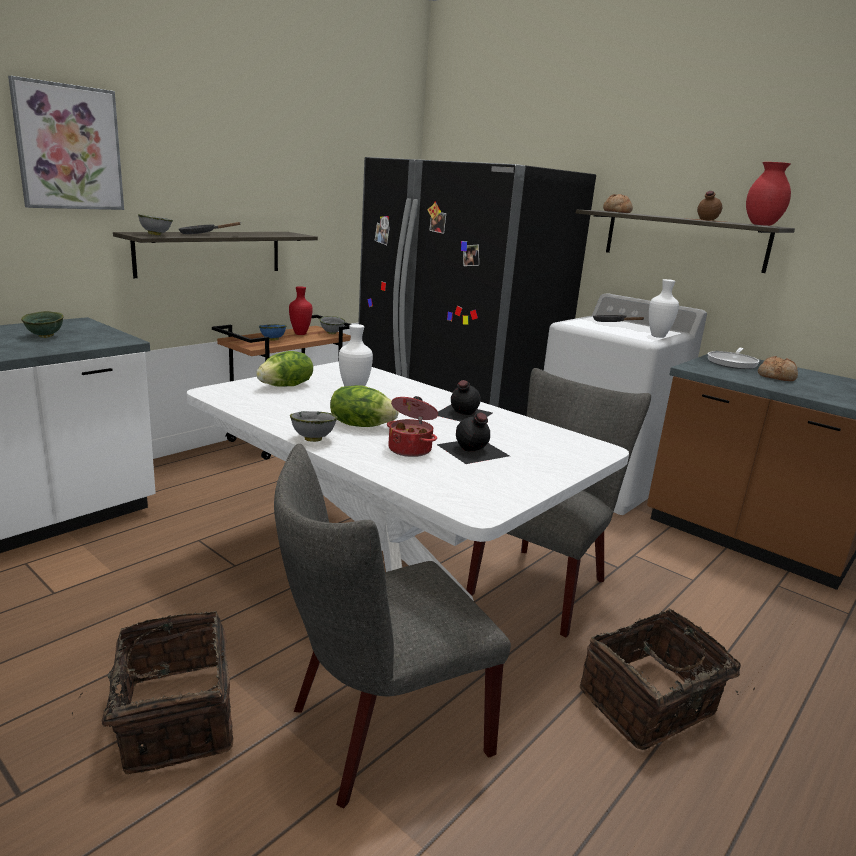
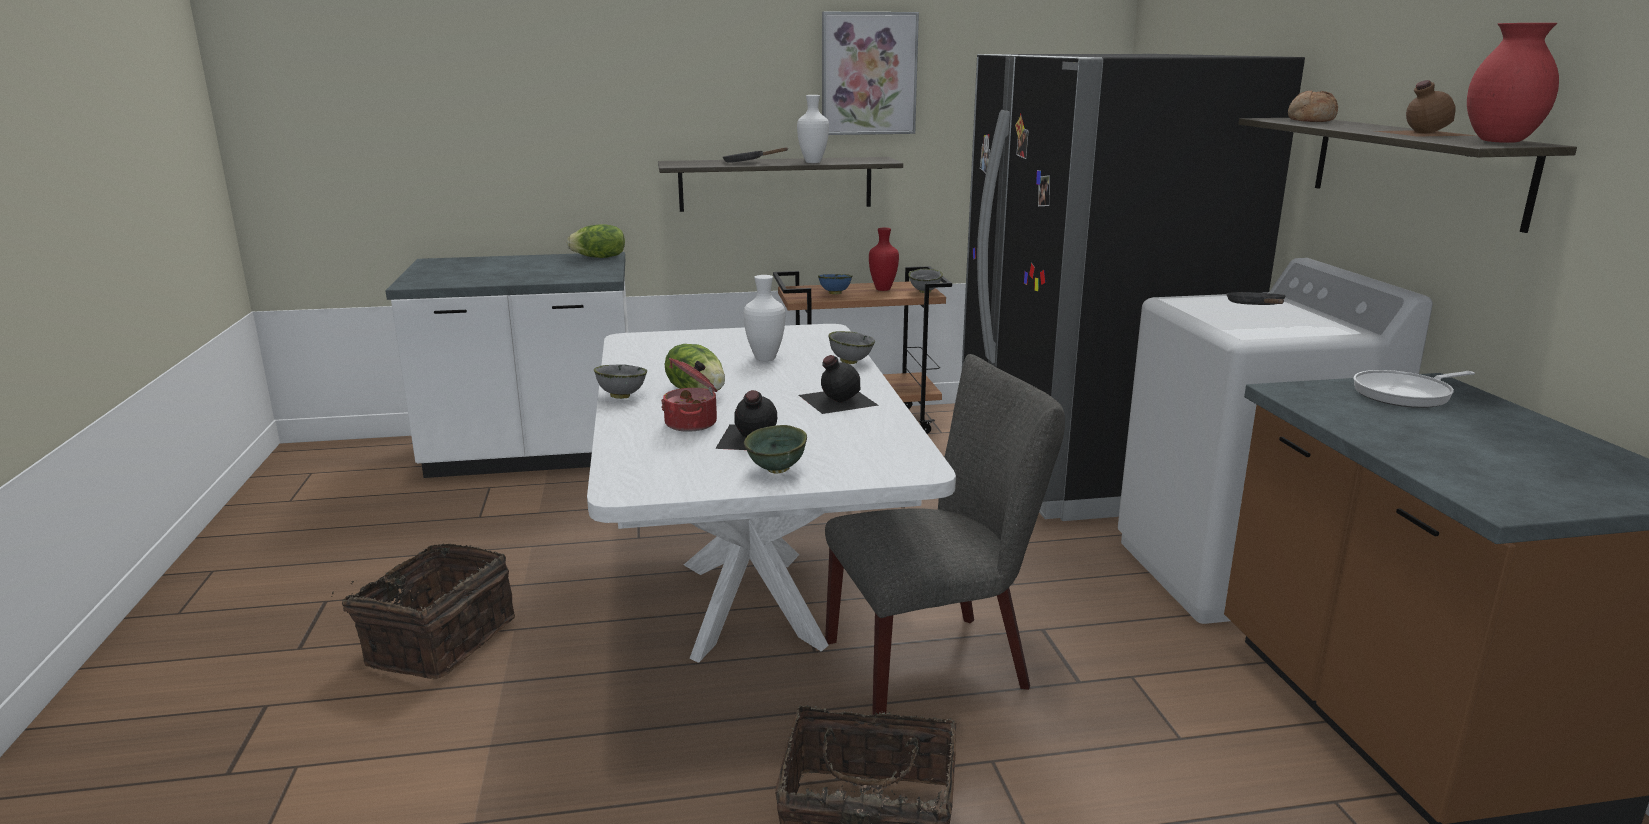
camera: 40 degrees right, 0 degrees up
(46, 336) = (549, 268): green bowl -> green bowl (777, 470)
(69, 147) = (615, 74): picture -> picture (868, 74)
(155, 235) = (689, 164): grey bowl -> grey bowl (850, 362)
(286, 386) = (709, 342): lettuce -> lettuce (599, 258)
(378, 732) = (562, 722): grey chair -> none
(657, 336) = (1283, 333): white vase -> white vase (812, 162)
(777, 377) = (1436, 427): bread -> none

